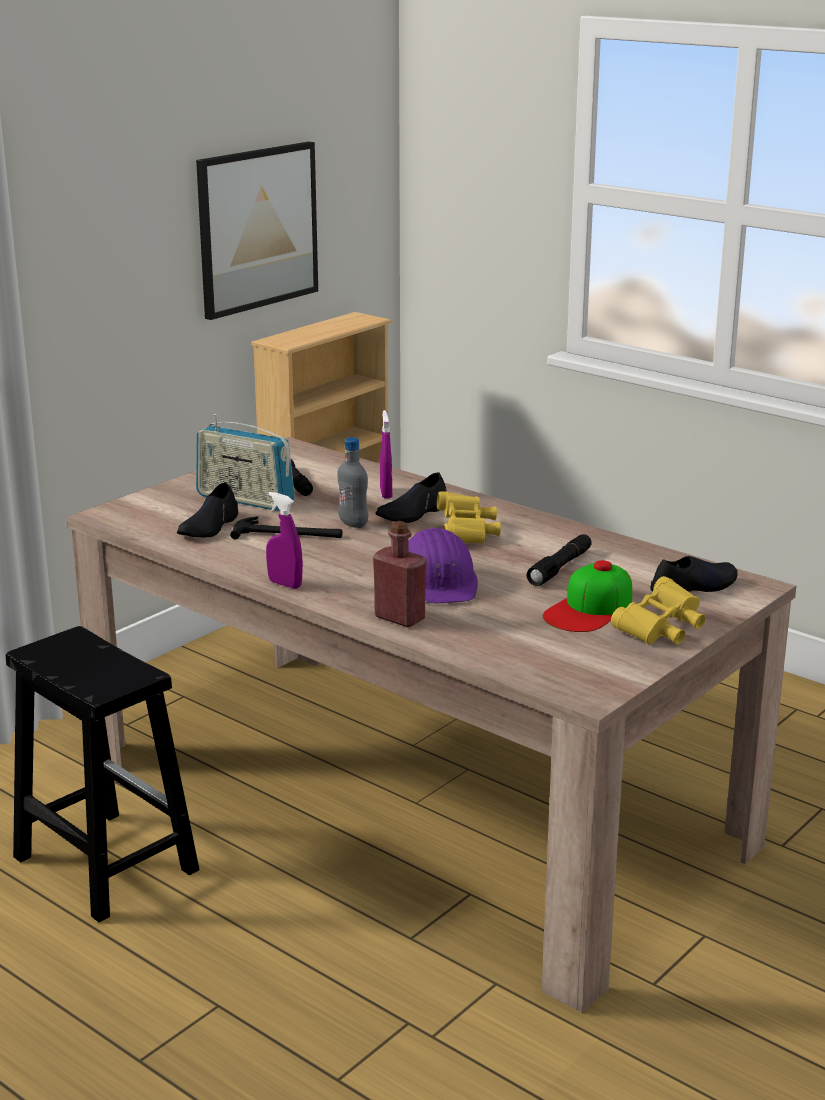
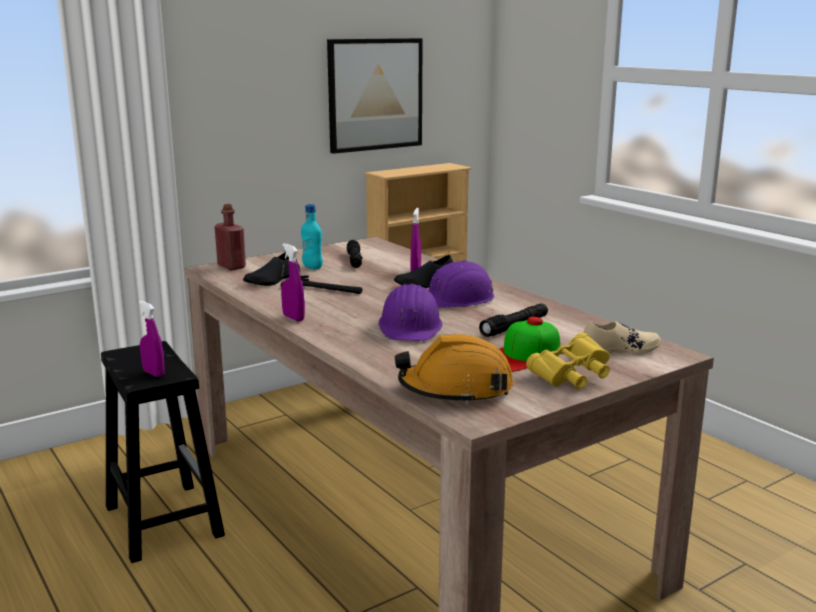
camera: 15 degrees right, 5 degrees down
(107, 675) = (153, 373): none -> purple spray bottle
(245, 499) = (312, 267): radio -> turquoise bottle
(353, 524) = (376, 286): grey bottle -> none
(399, 618) = (360, 347): red bottle -> red bottle (231, 266)
(467, 533) = (457, 299): yellow binoculars -> purple hard hat
(546, 661) = (456, 389): none -> orange hard hat
(693, 588) = (618, 350): black shoe -> beige shoe

